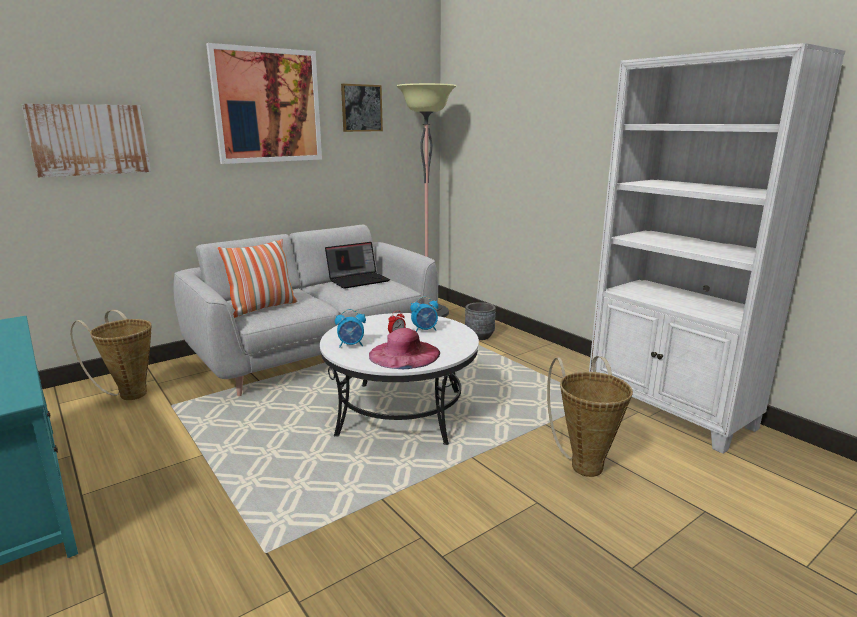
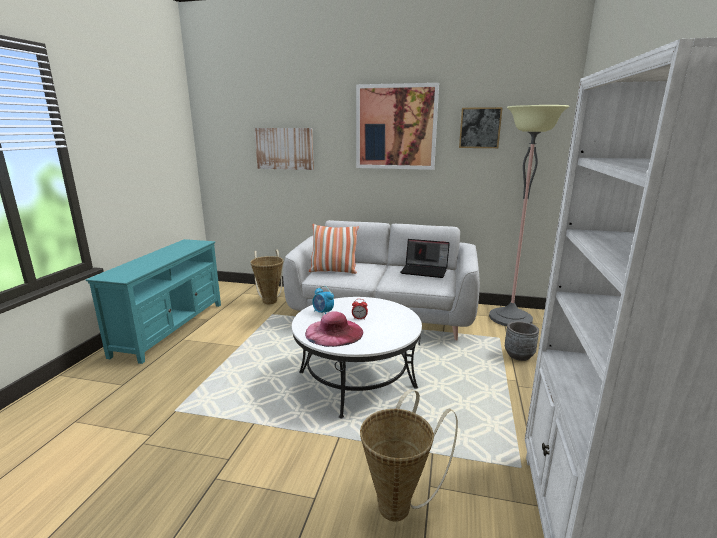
camera: 50 degrees right, 0 degrees up
(425, 330) = (384, 322): alarm clock -> none

